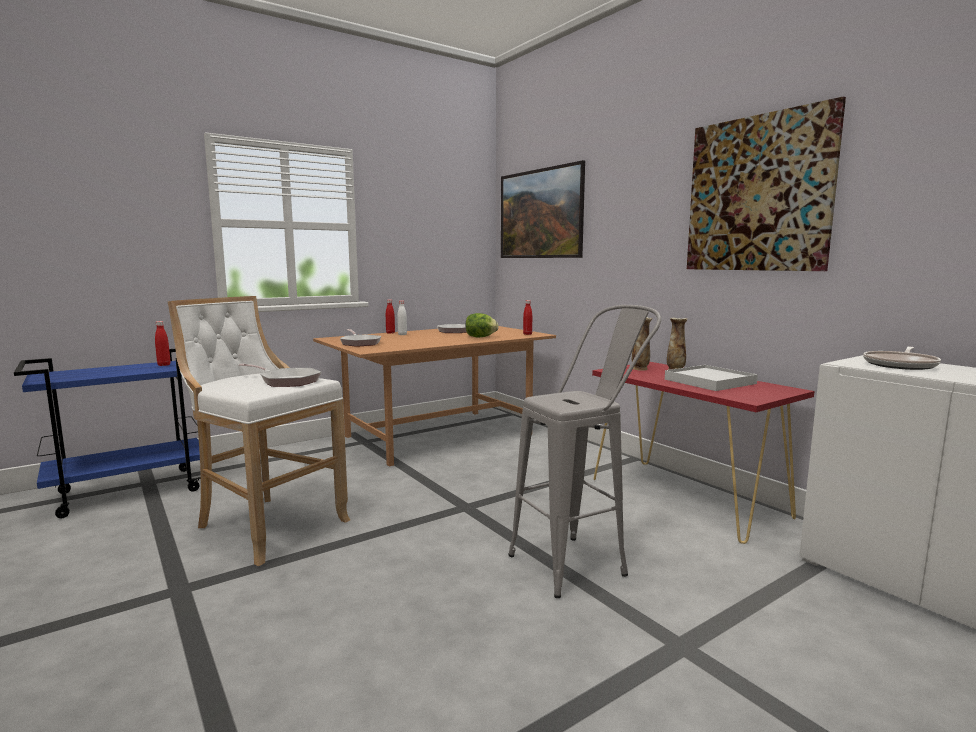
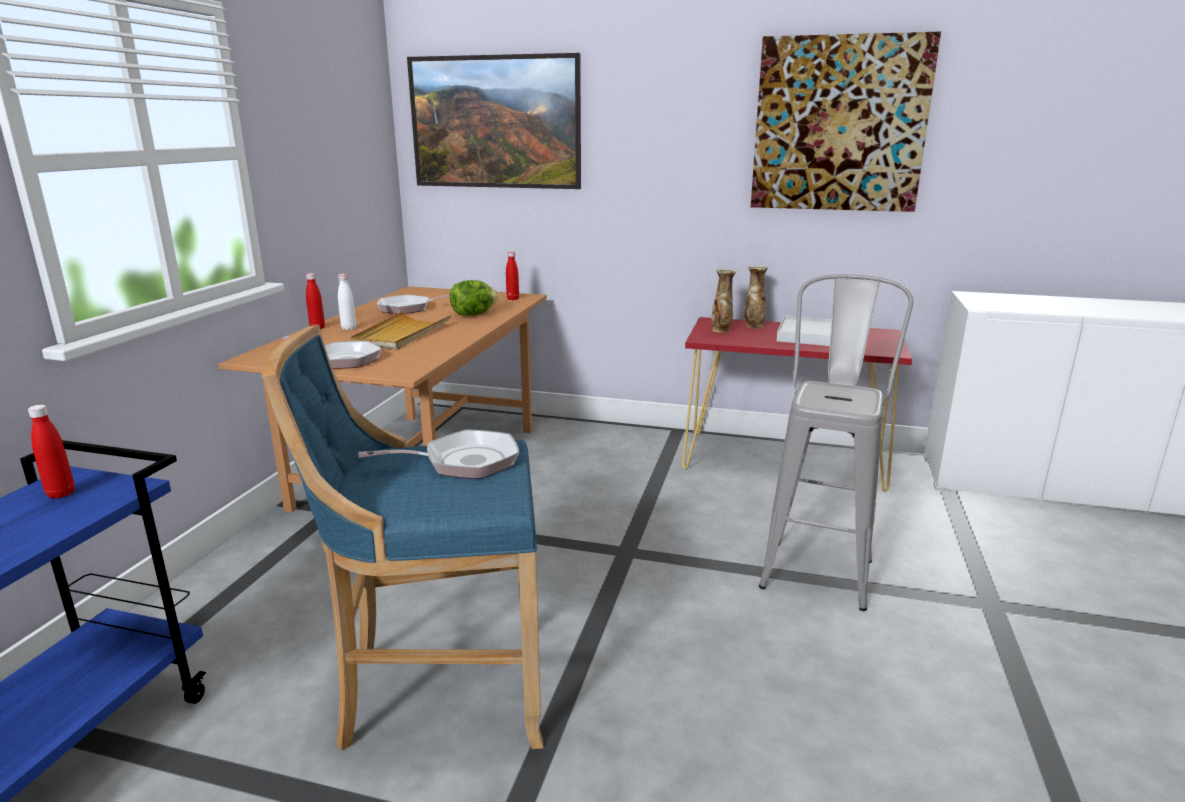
camera: 40 degrees left, 10 degrees up
(266, 525) = (438, 691): white stool -> blue stool
(417, 339) = (402, 334): none -> beige tray
(901, 365) = (1008, 301): frying pan -> none

